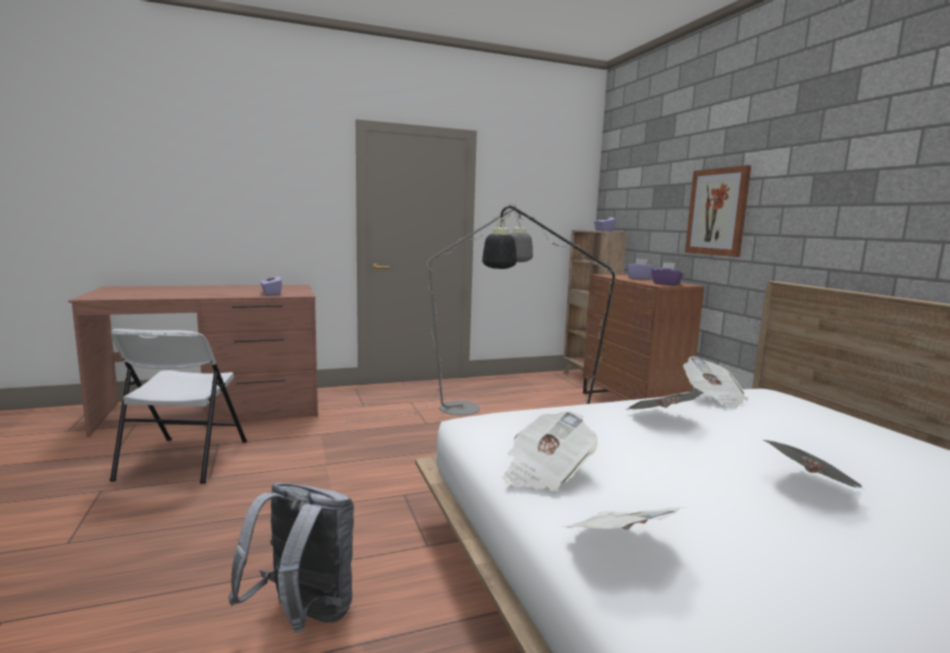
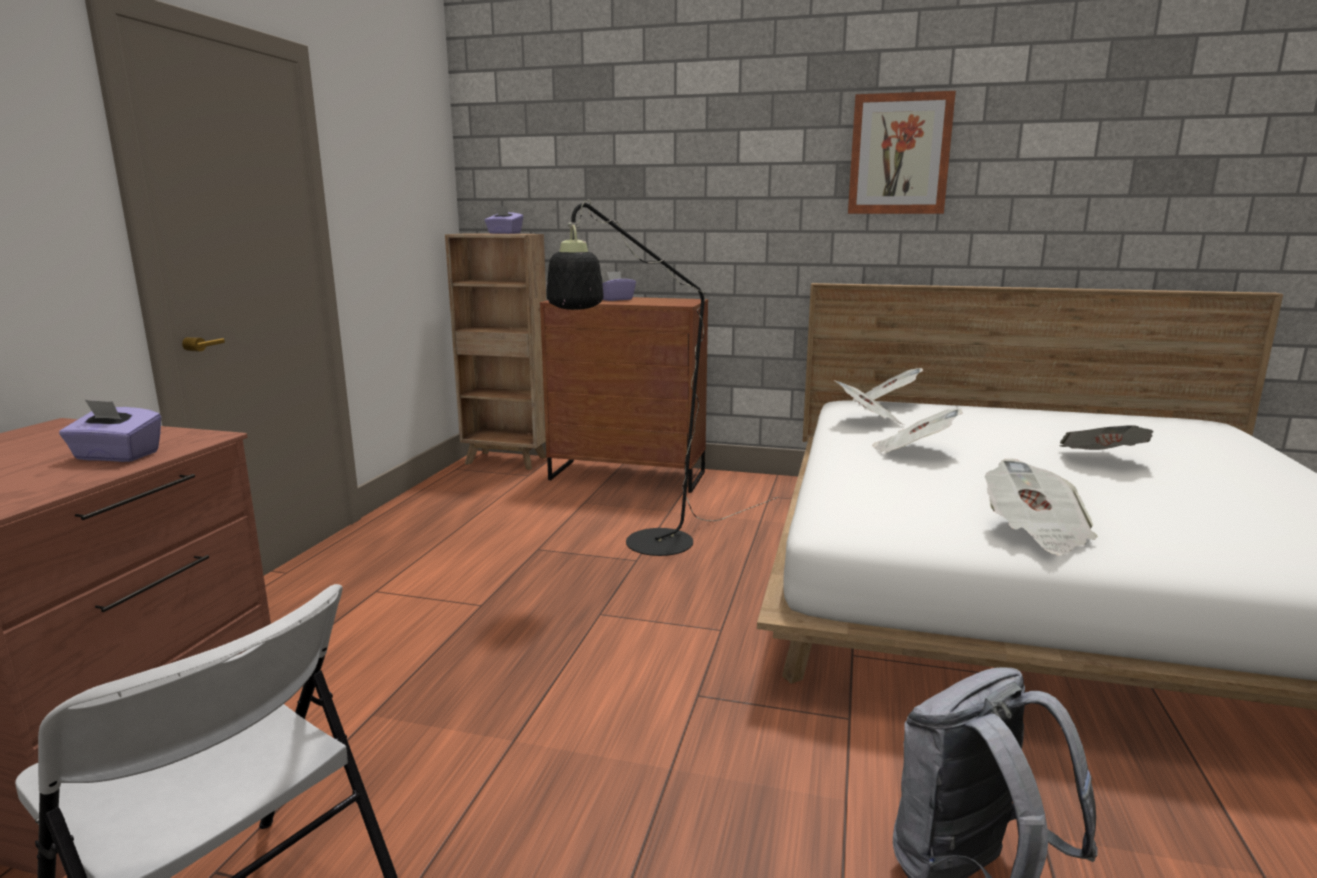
camera: 55 degrees left, 5 degrees up
(469, 406) = (473, 555): grey floor lamp -> none
(619, 546) = (1210, 548): newspaper -> newspaper (884, 403)
(666, 284) = (677, 302): purple tissue box -> none
(717, 212) = (709, 204): picture -> picture (899, 154)

